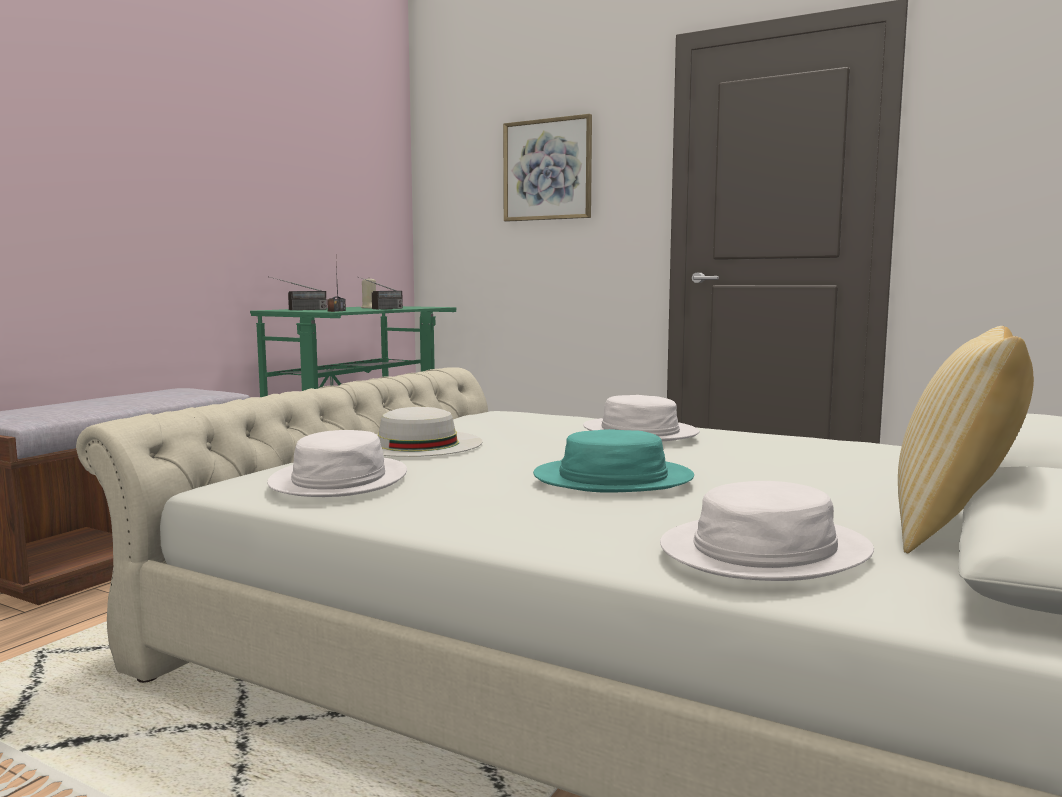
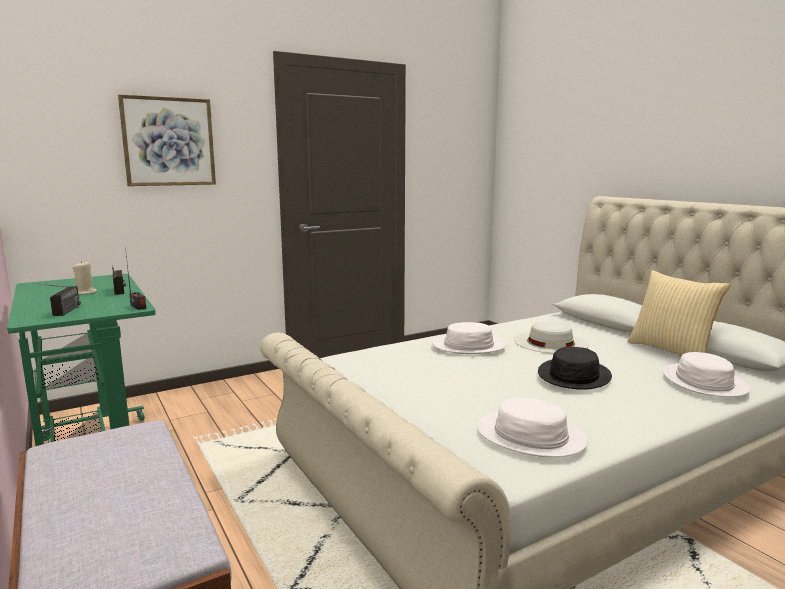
camera: 60 degrees left, 5 degrees up
(417, 443) = (434, 398): white hat -> white hat (550, 342)
(613, 479) = (574, 375): turquoise hat -> black hat

